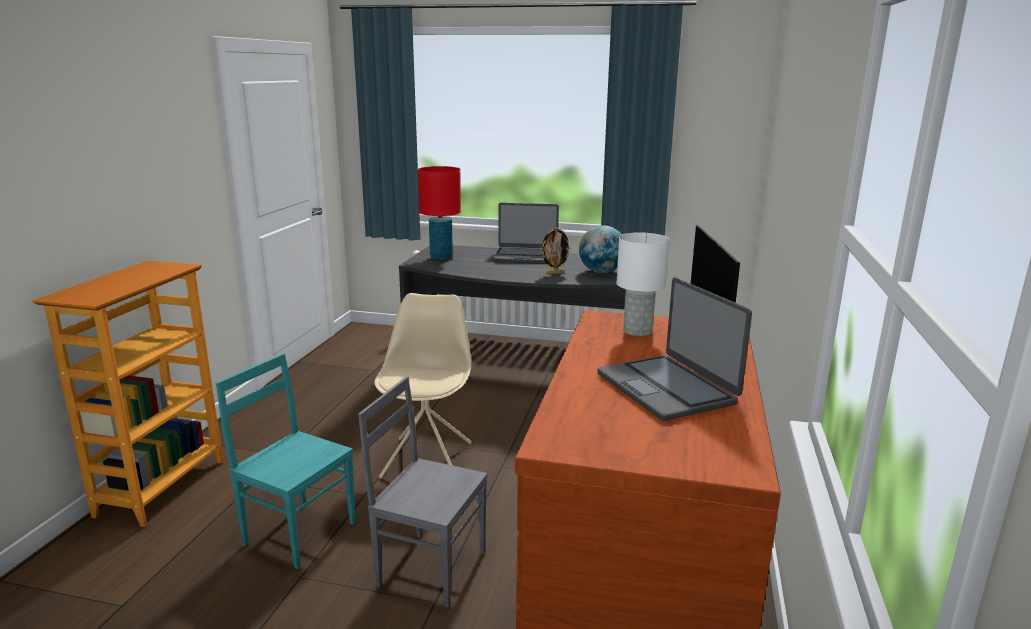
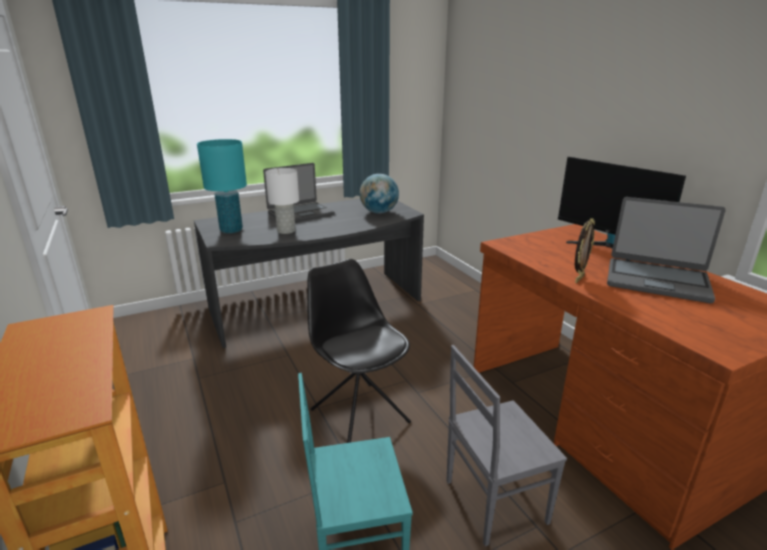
camera: 40 degrees left, 5 degrees up
(428, 459) = (359, 415): beige chair -> black chair
(441, 257) = (231, 230): red table lamp -> turquoise table lamp
(554, 273) = (351, 221): picture frame -> picture frame (578, 279)
(637, 331) = (546, 247): white table lamp -> white table lamp (285, 231)

